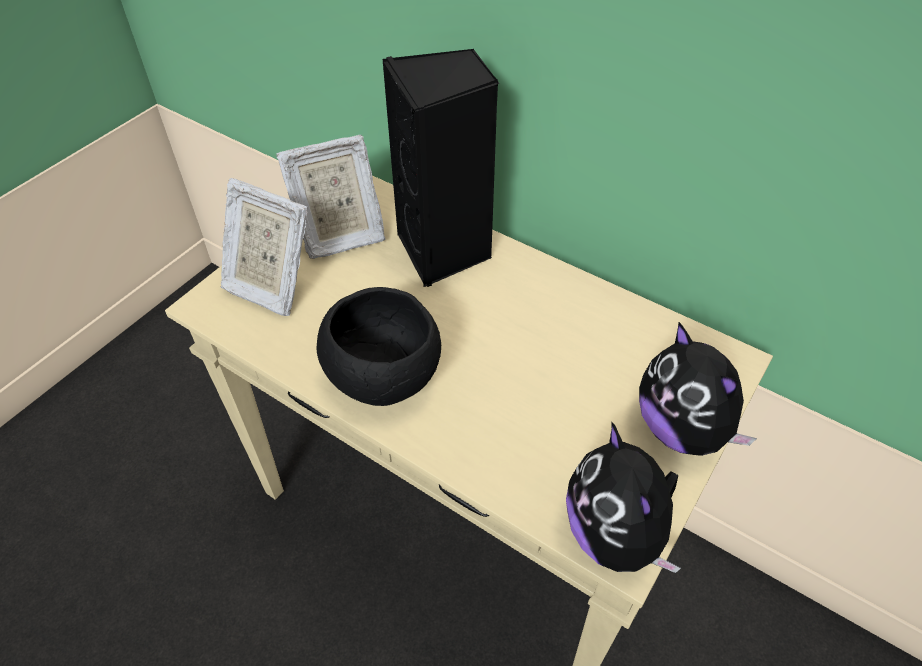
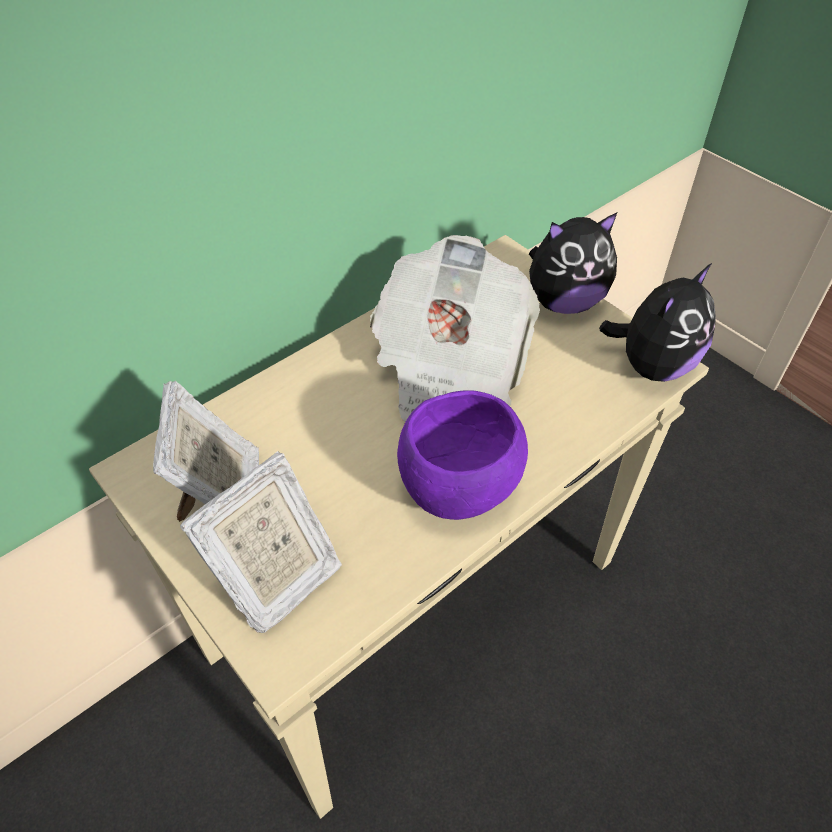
camera: 75 degrees left, 0 degrees up
(382, 378) = (456, 488): black bowl -> purple bowl
(445, 252) = (297, 404): black speaker -> none
(532, 344) = (449, 367): none -> newspaper
(616, 534) = (652, 365): plush toy -> plush toy turned 45 degrees counterclockwise

